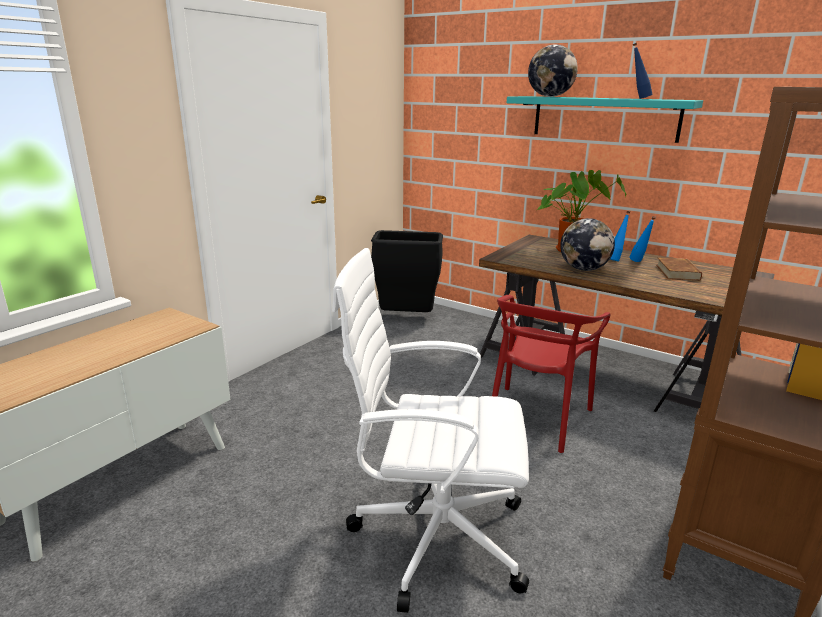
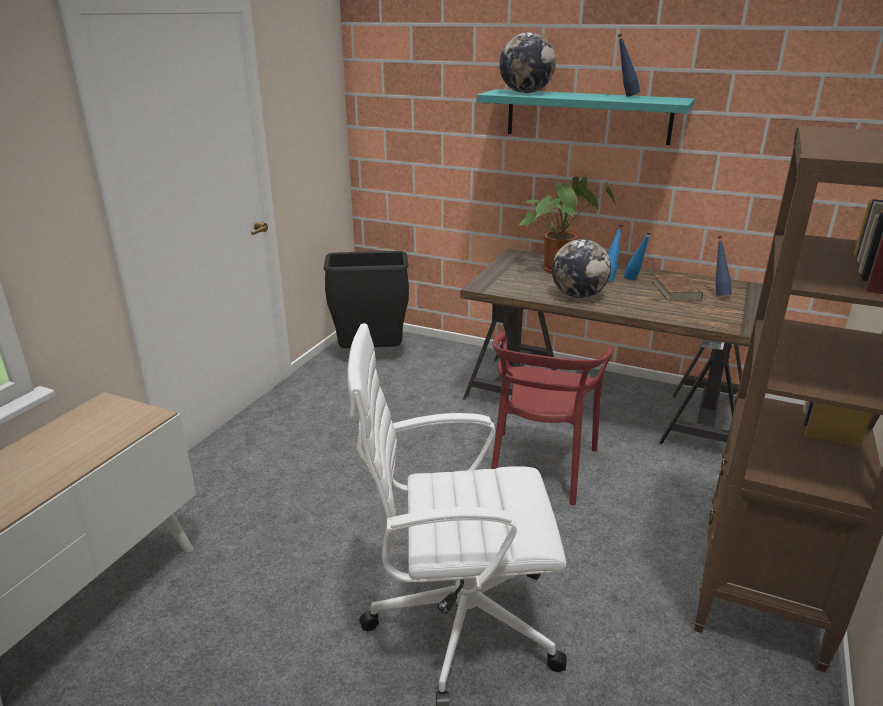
camera: 10 degrees left, 5 degrees up
(718, 277) = (718, 294): none -> blue bottle

